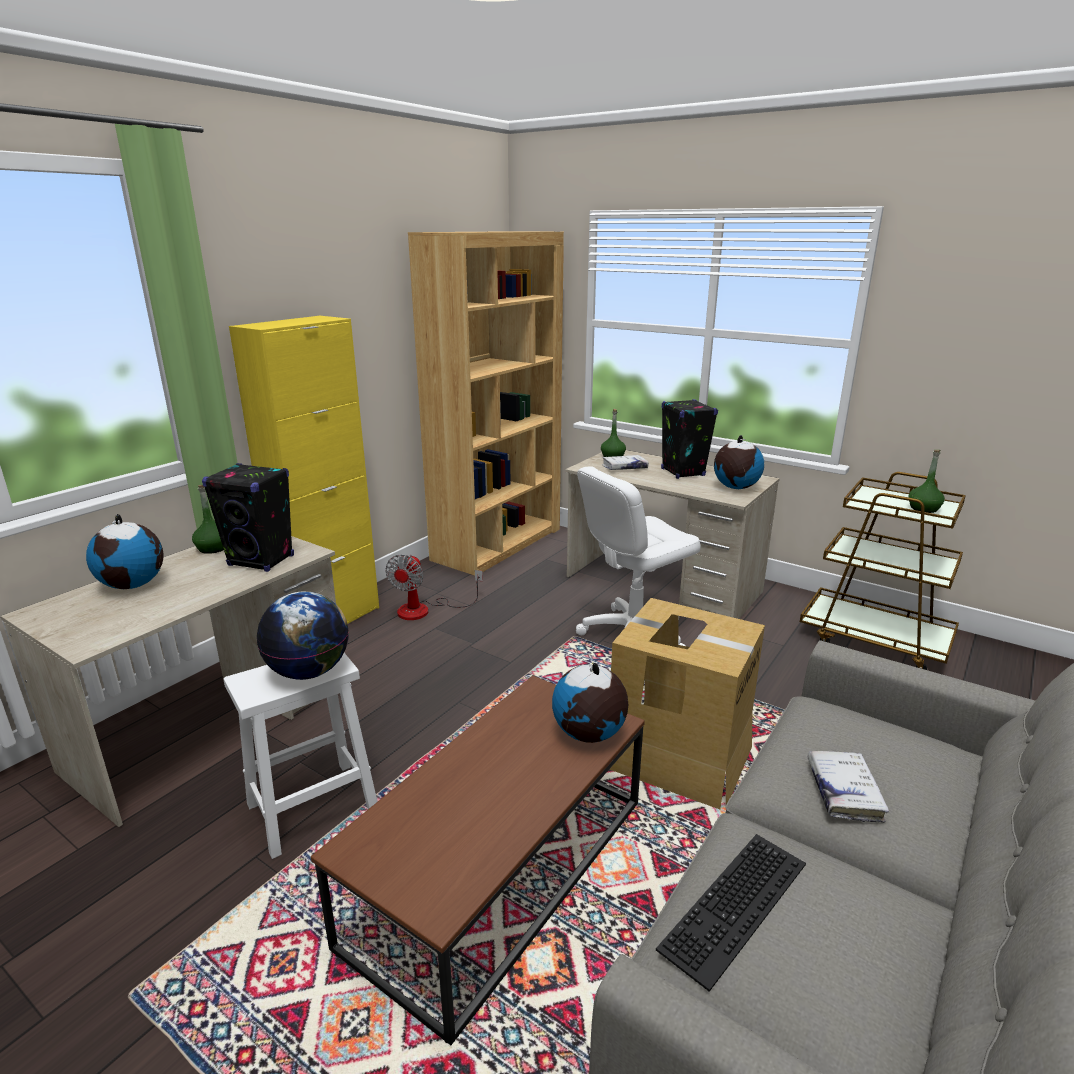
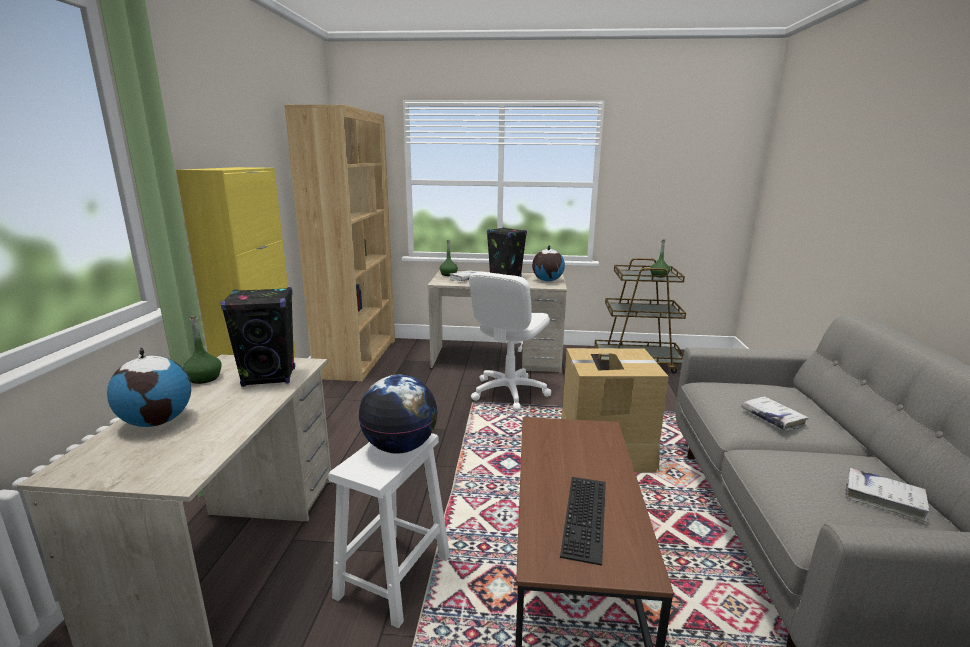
camera: 30 degrees left, 5 degrees down
(424, 610) = (344, 412): fan -> none
(589, 734) = (599, 439): globe -> none
(737, 908) = (806, 489): keyboard -> keyboard (587, 517)
(842, 977) = (884, 499): none -> white book

